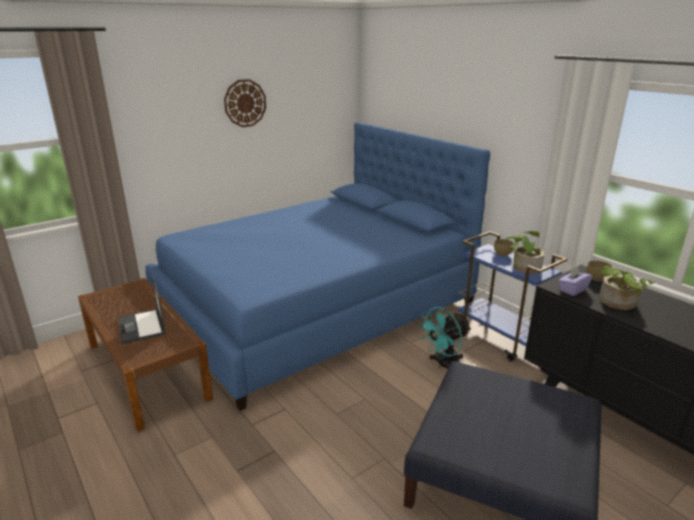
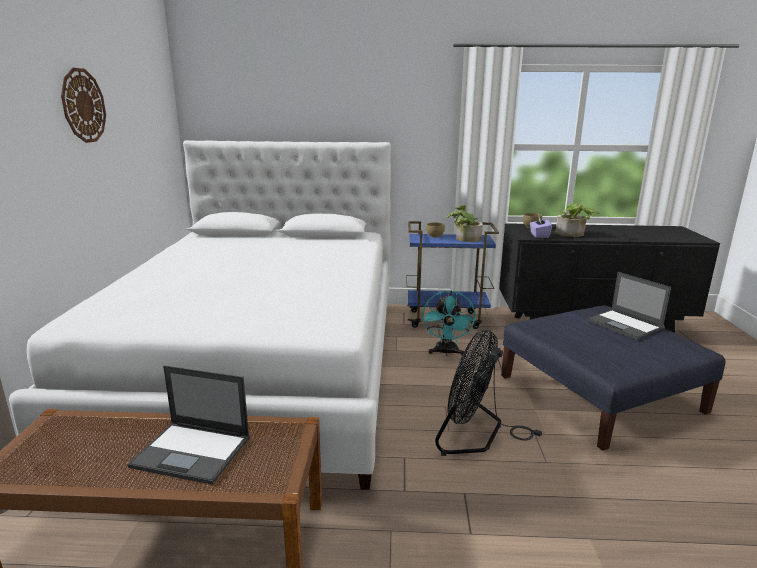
camera: 50 degrees left, 5 degrees down
(316, 308) = (263, 366): blue bed -> white bed
(353, 429) = (480, 431): none -> black fan
(553, 423) = (625, 325): none -> laptop

